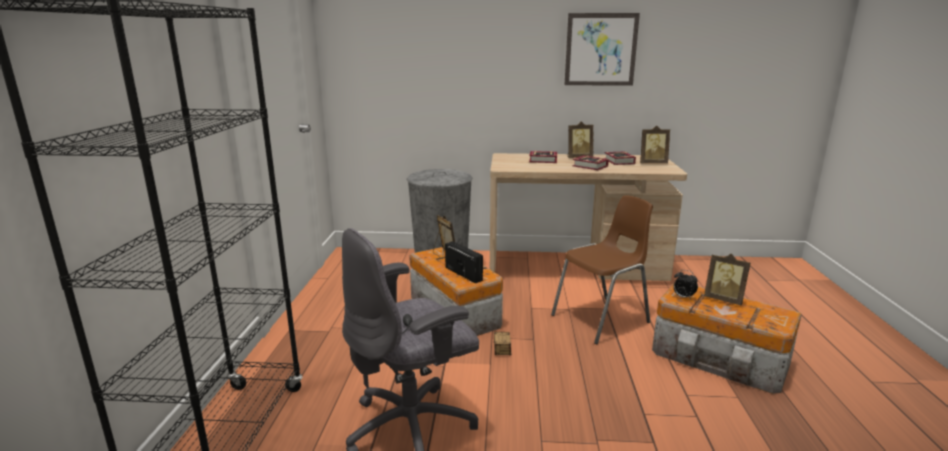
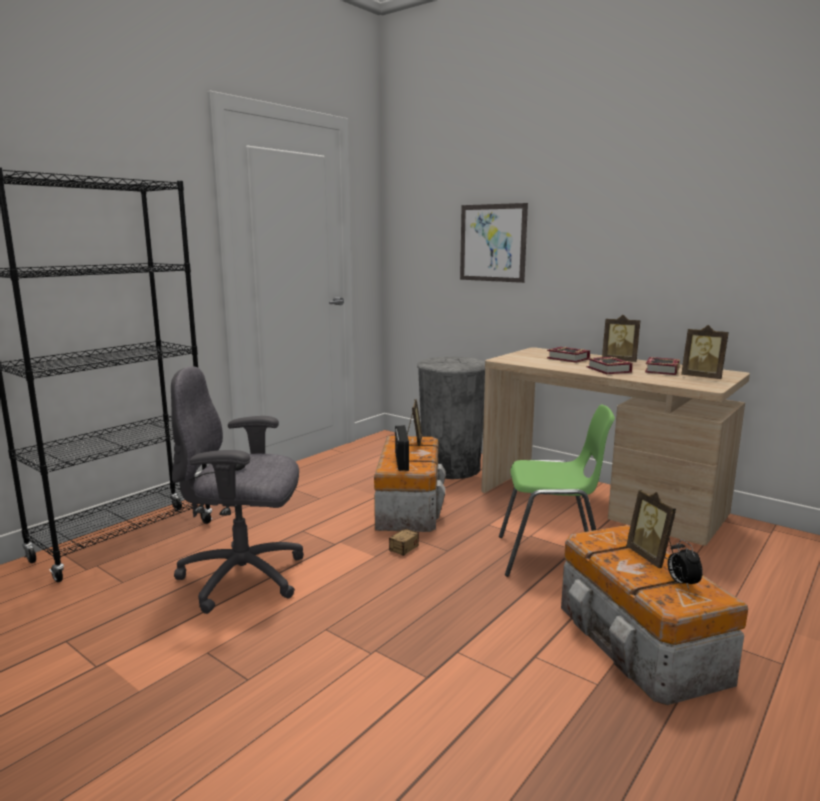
camera: 35 degrees right, 5 degrees down
(600, 49) = (664, 225): picture -> picture (492, 243)
(602, 319) = (551, 557): brown chair -> green chair
(683, 297) = (599, 540): alarm clock -> alarm clock (681, 583)

